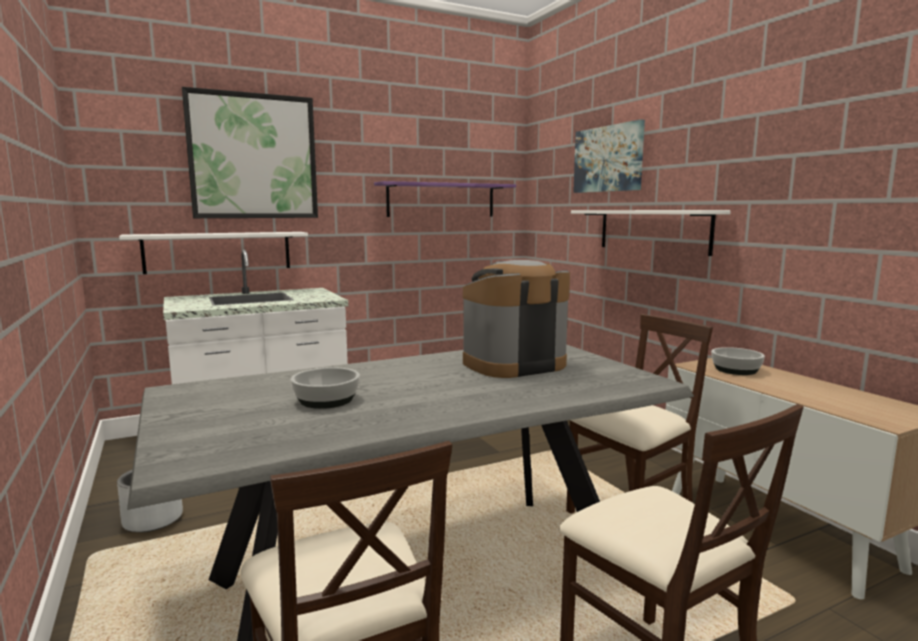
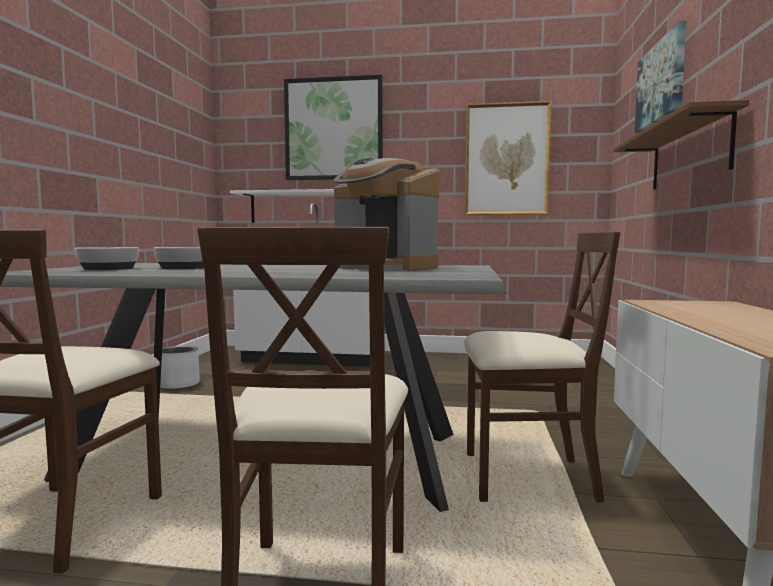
camera: 35 degrees right, 5 degrees down
(441, 200) = (506, 159): purple shelf -> picture
(513, 364) = (385, 268): coffee machine -> coffee machine turned 150 degrees counterclockwise
(652, 230) = (688, 154): white shelf -> brown shelf
(736, 370) = (700, 307): bowl -> bowl (108, 268)

